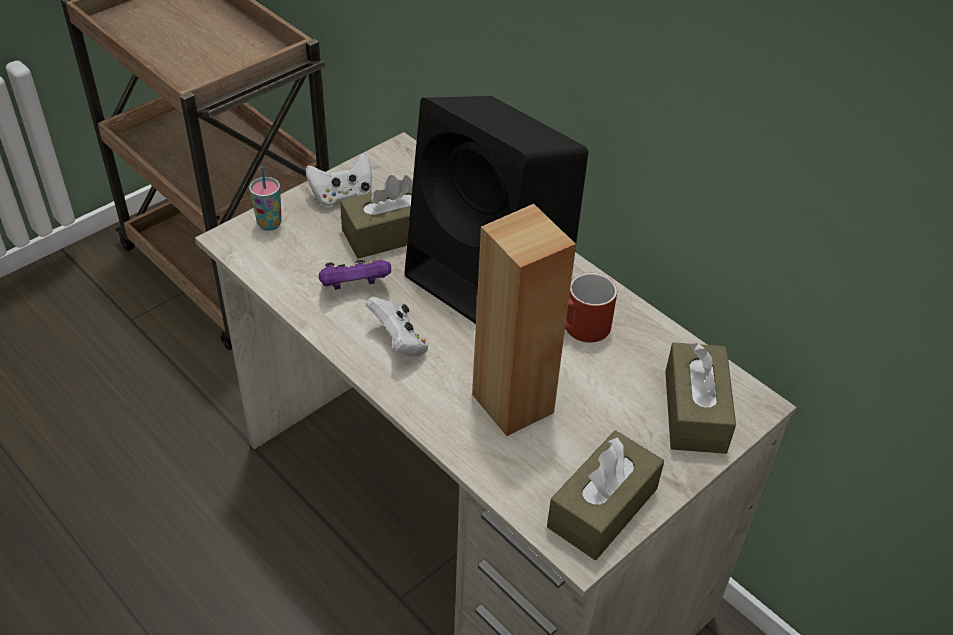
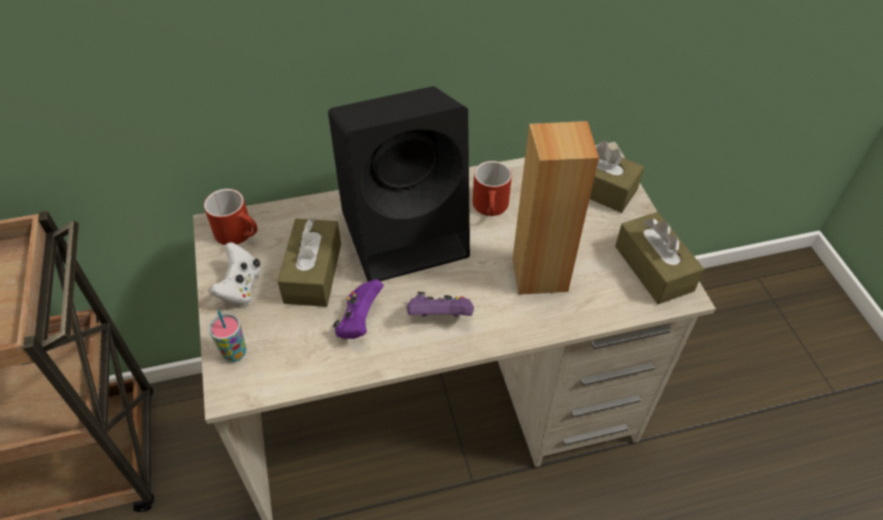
camera: 60 degrees left, 5 degrees up
(399, 343) = (440, 317): white game controller -> purple game controller
(403, 168) = (240, 233): none -> red mug

